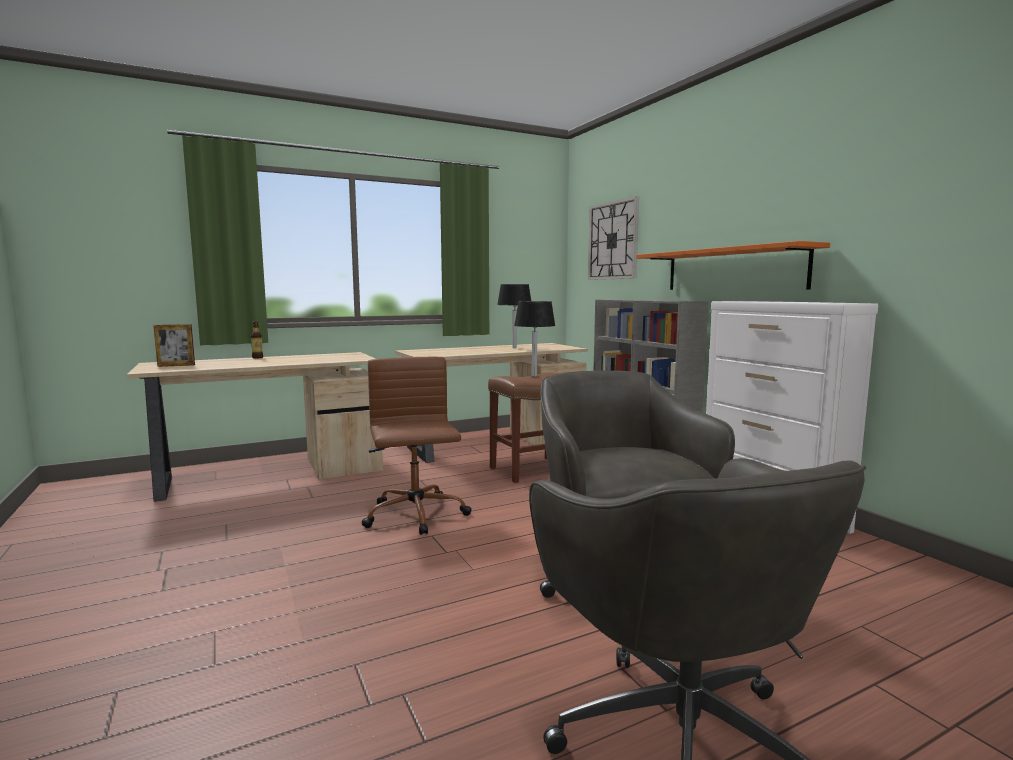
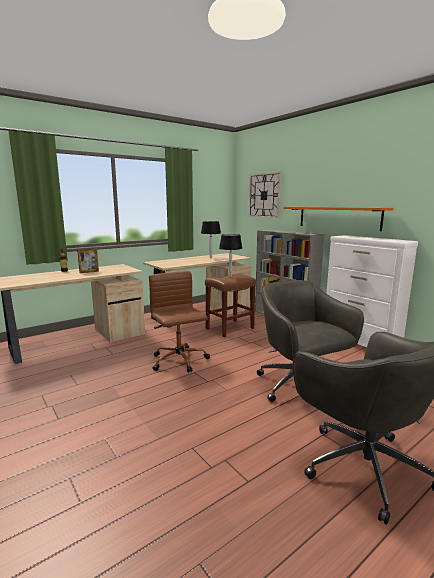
camera: 10 degrees left, 5 degrees up
(176, 365) = (19, 280): picture frame -> picture frame (89, 272)

